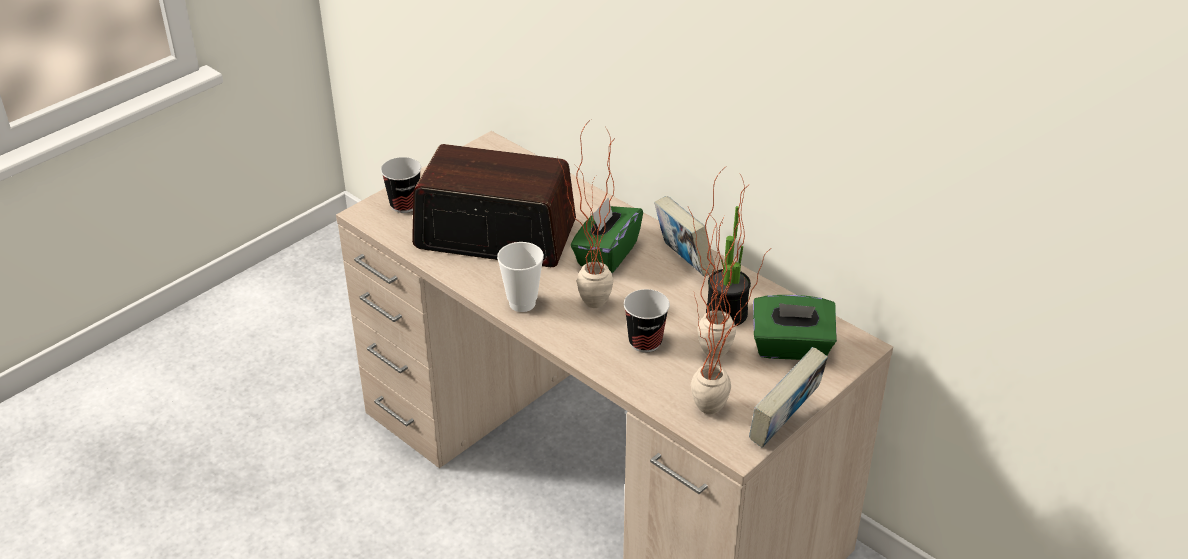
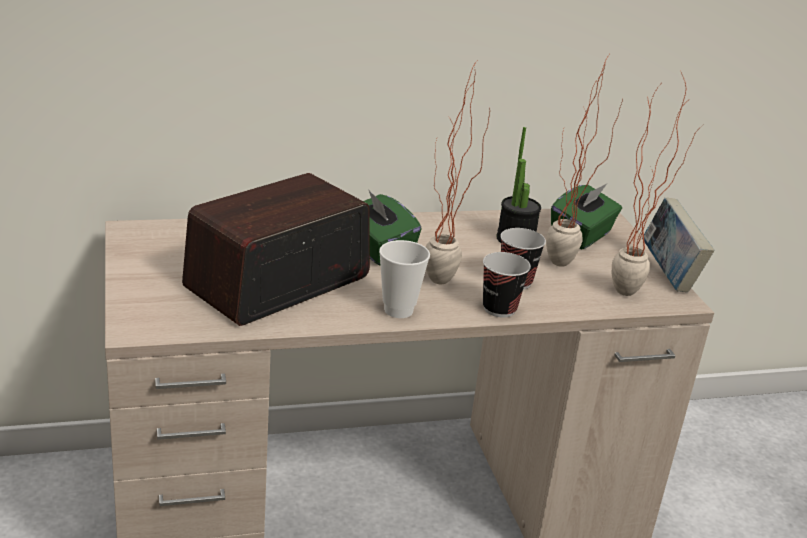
camera: 60 degrees left, 10 degrees down
(404, 205) = (155, 305): cup -> cup (499, 309)
(683, 262) = (429, 227): book -> none

